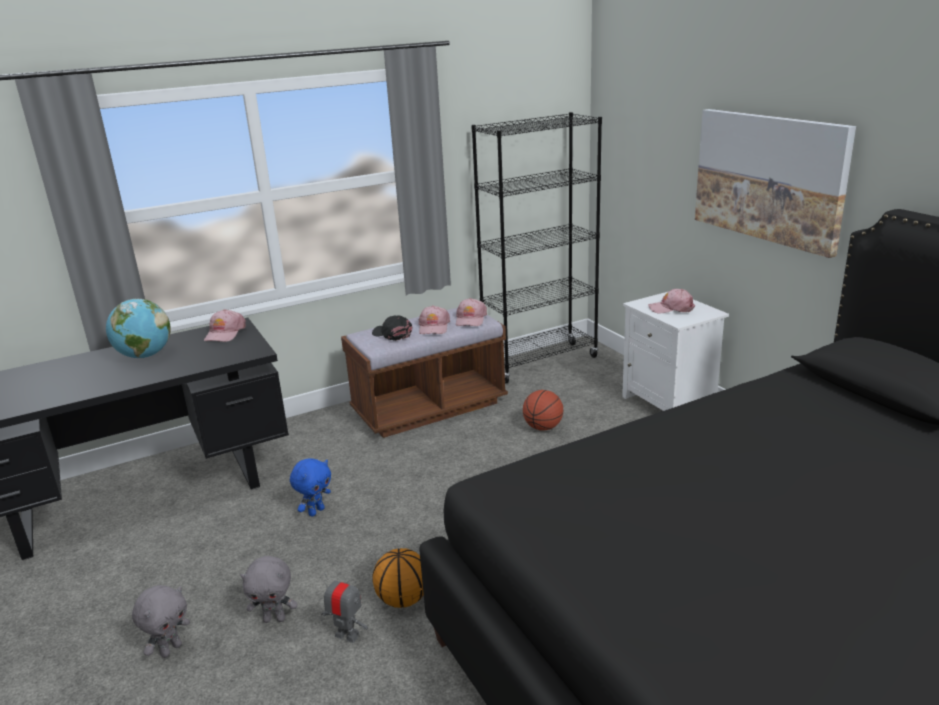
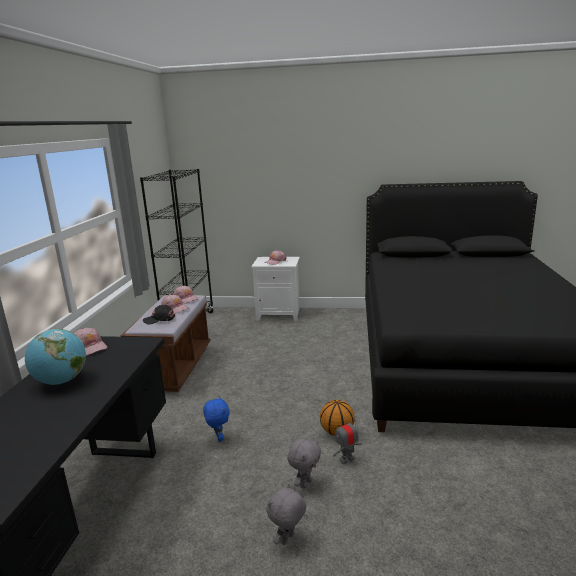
camera: 55 degrees left, 5 degrees down
(171, 649) = (288, 539): grey plush toy -> grey plush toy turned 120 degrees counterclockwise
(543, 427) = (249, 346): basketball -> none
(769, 178) = (311, 184): picture -> none

